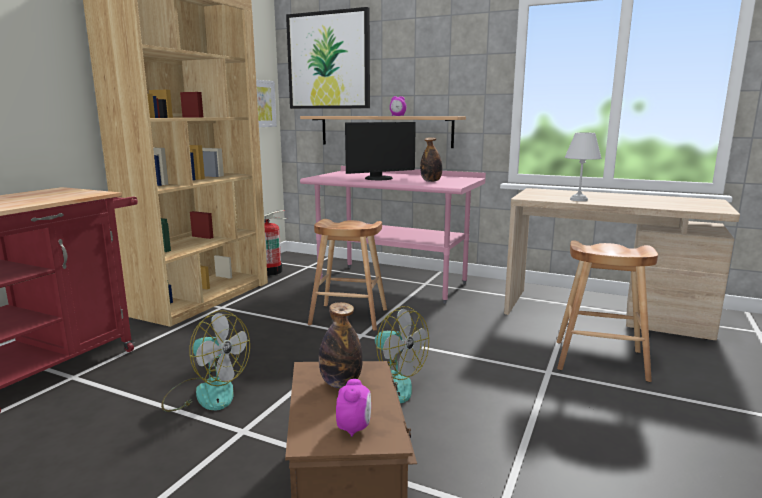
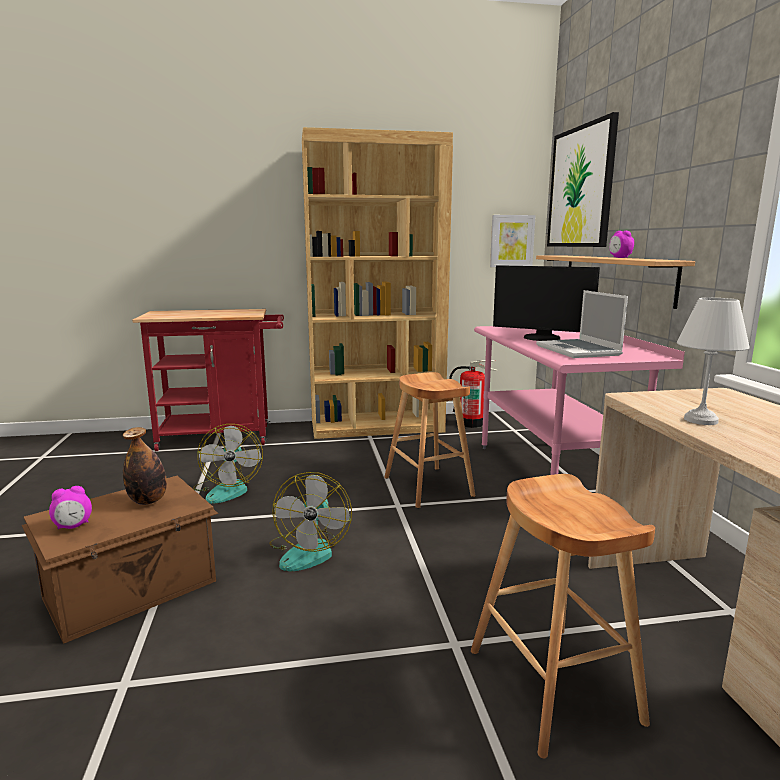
camera: 55 degrees right, 0 degrees up
(431, 181) = (579, 350): bottle -> laptop

